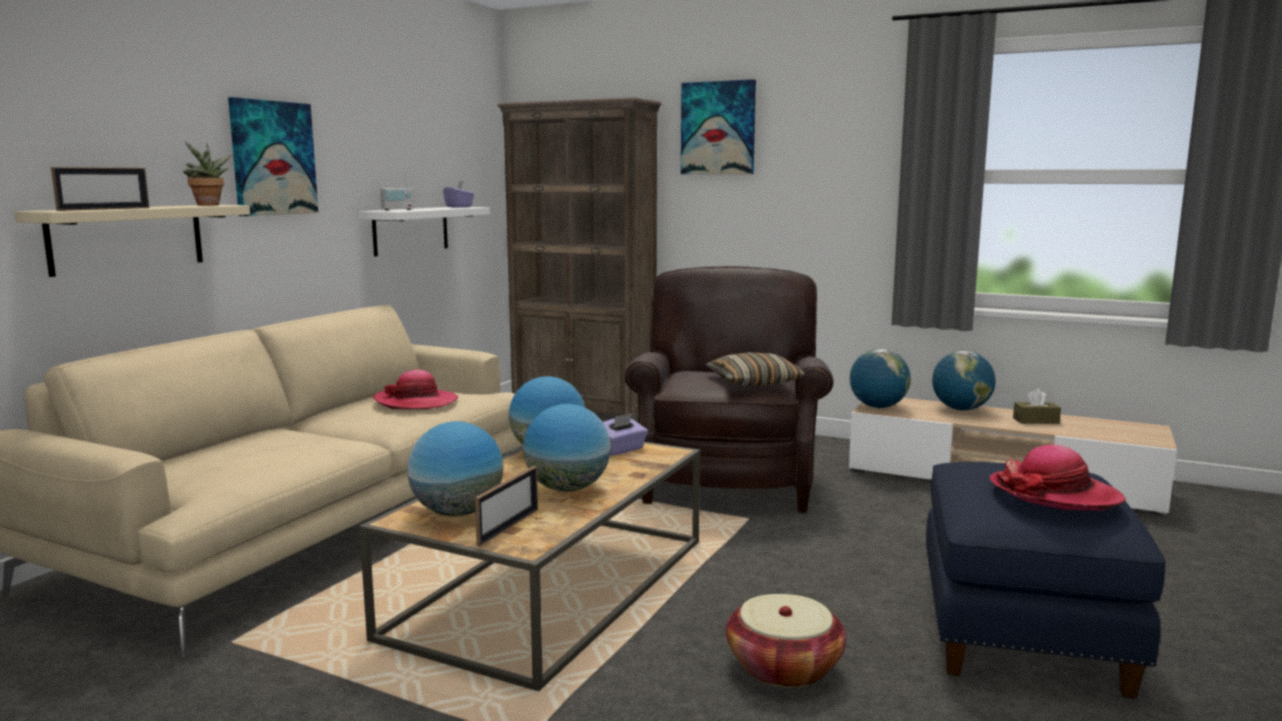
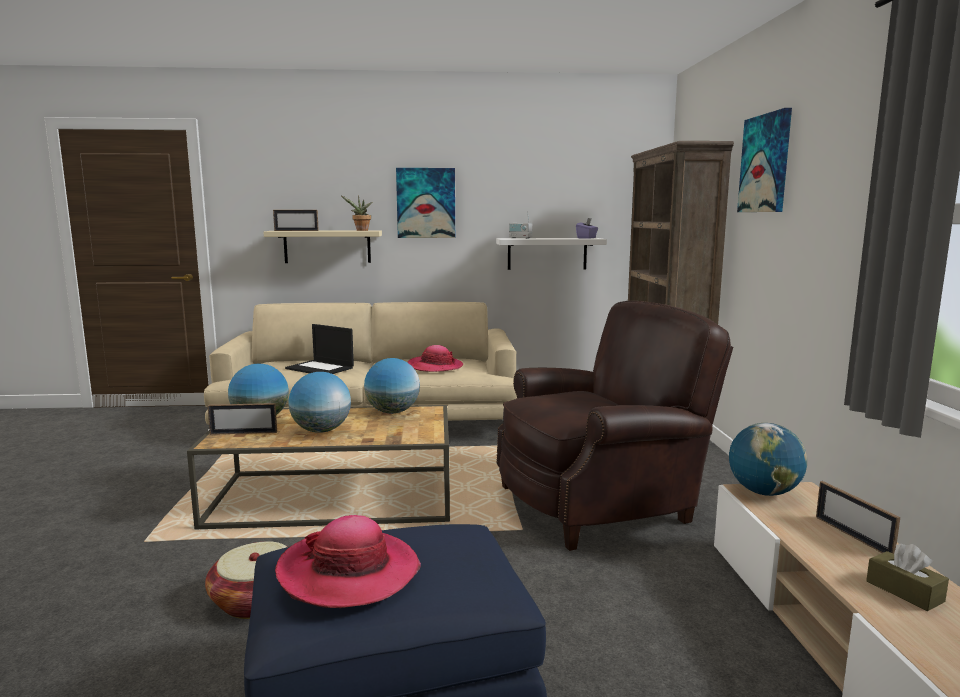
camera: 60 degrees right, 0 degrees up
(283, 447) = (321, 368): none -> laptop
(621, 450) = (418, 426): purple tissue box -> none
(754, 382) = (572, 412): pillow -> none
(961, 409) = (852, 536): globe -> picture frame

